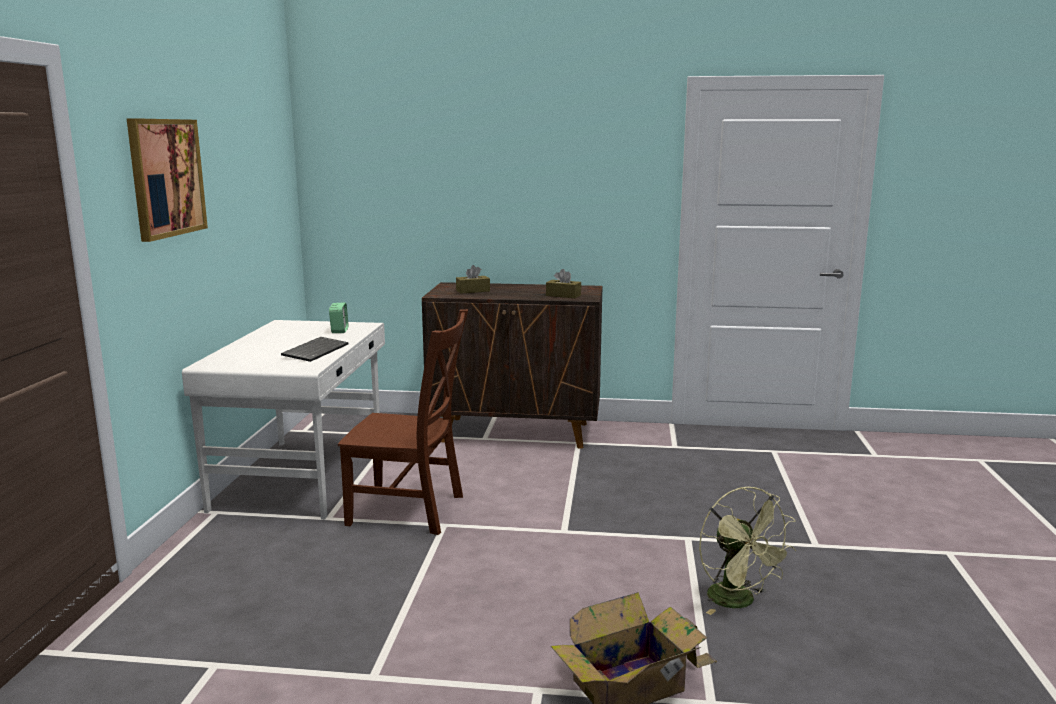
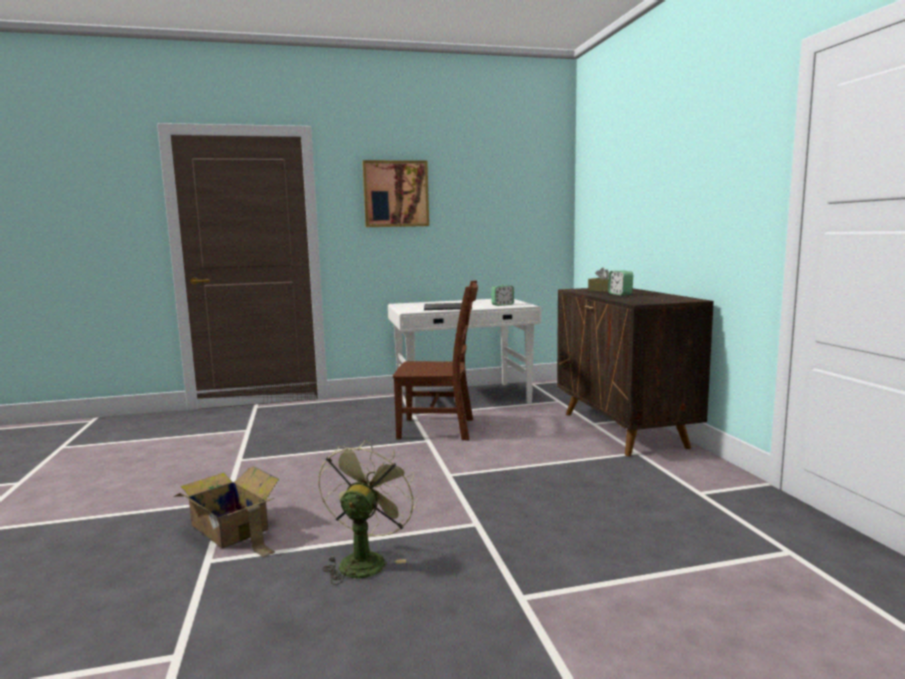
camera: 70 degrees right, 5 degrees down
(411, 511) = (440, 429): brown chair -> brown chair turned 75 degrees counterclockwise
(513, 292) = (620, 294): none -> alarm clock
(563, 295) = (636, 299): brown tissue box -> none
(739, 602) = (365, 560): green fan -> green fan turned 150 degrees clockwise

